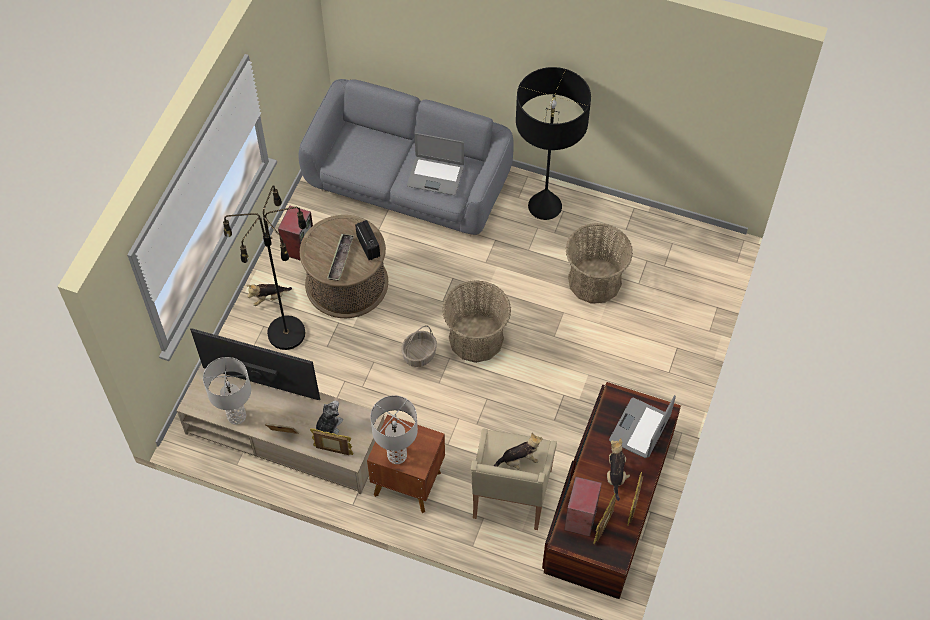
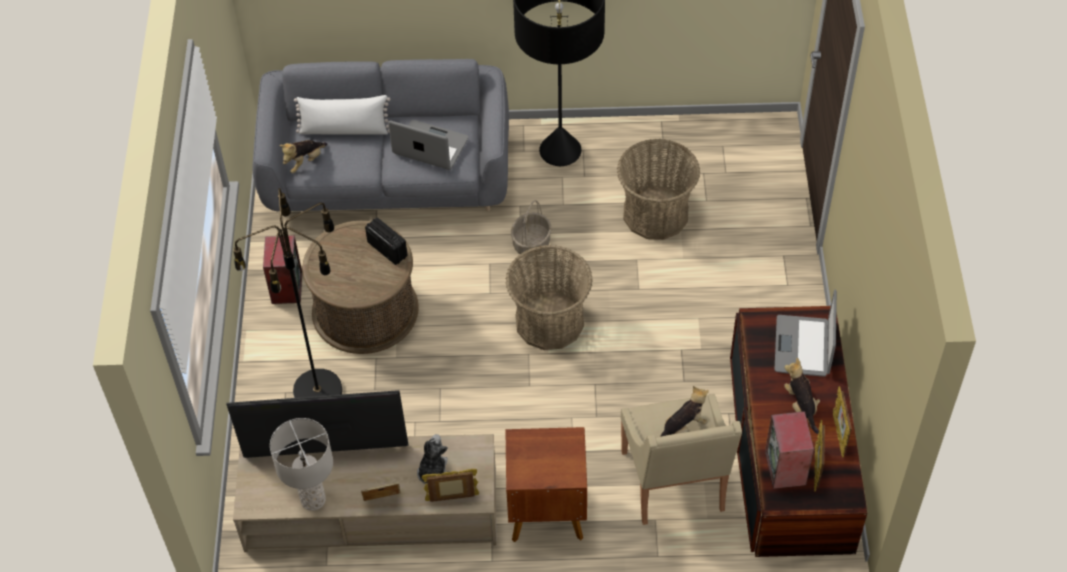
camera: 20 degrees left, 5 degrees down
(269, 298) = (277, 358): plush toy -> plush toy (304, 162)
(340, 259) = (361, 274): tray -> none
(380, 141) = (344, 130): none -> white pillow
(397, 455) = (540, 471): white table lamp -> none
(419, 355) = (491, 362): basket -> basket (531, 243)
(435, 176) = (430, 147): laptop -> laptop turned 150 degrees counterclockwise

